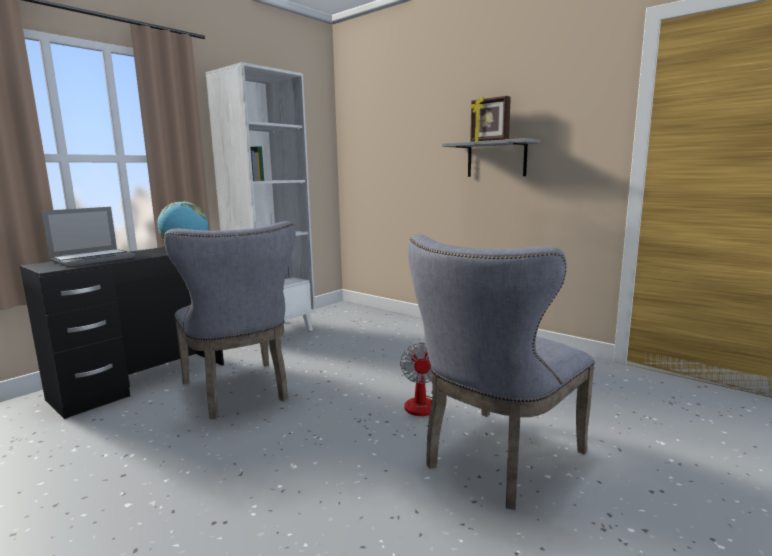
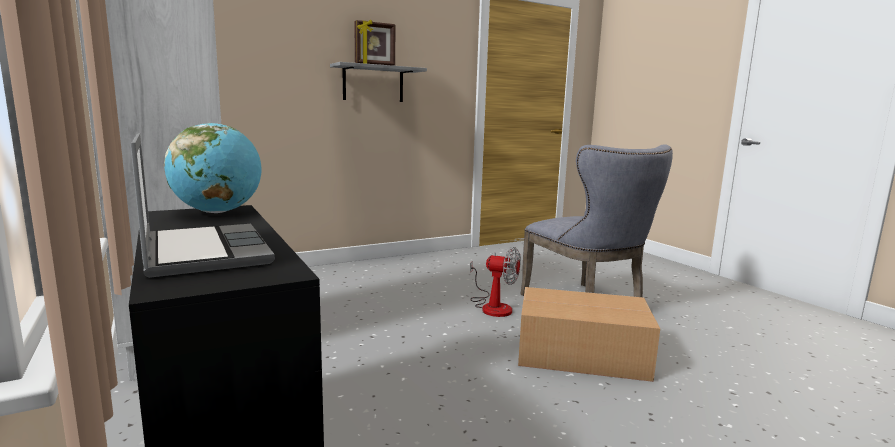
camera: 70 degrees left, 0 degrees up
(240, 392) = (382, 389): grey chair -> none
(343, 470) = (583, 354): none -> cardboard box

